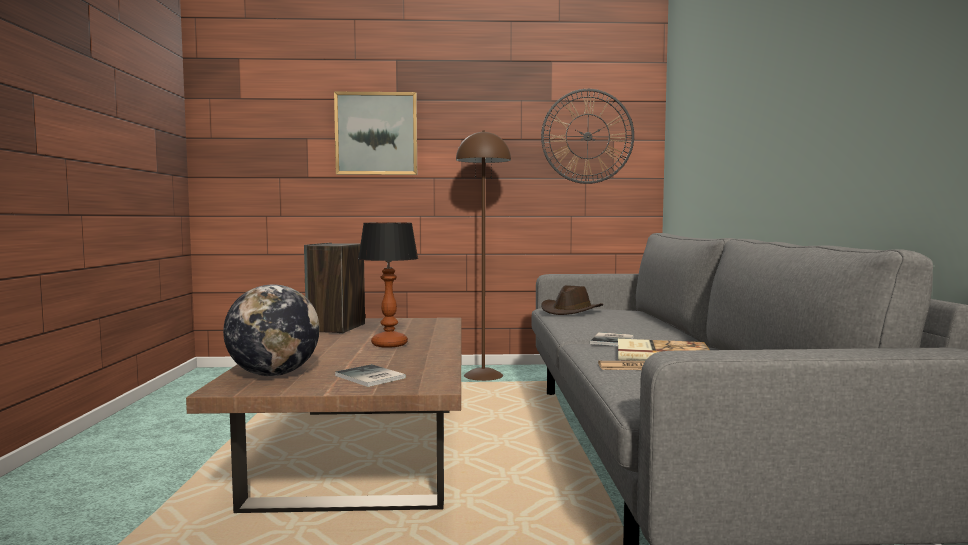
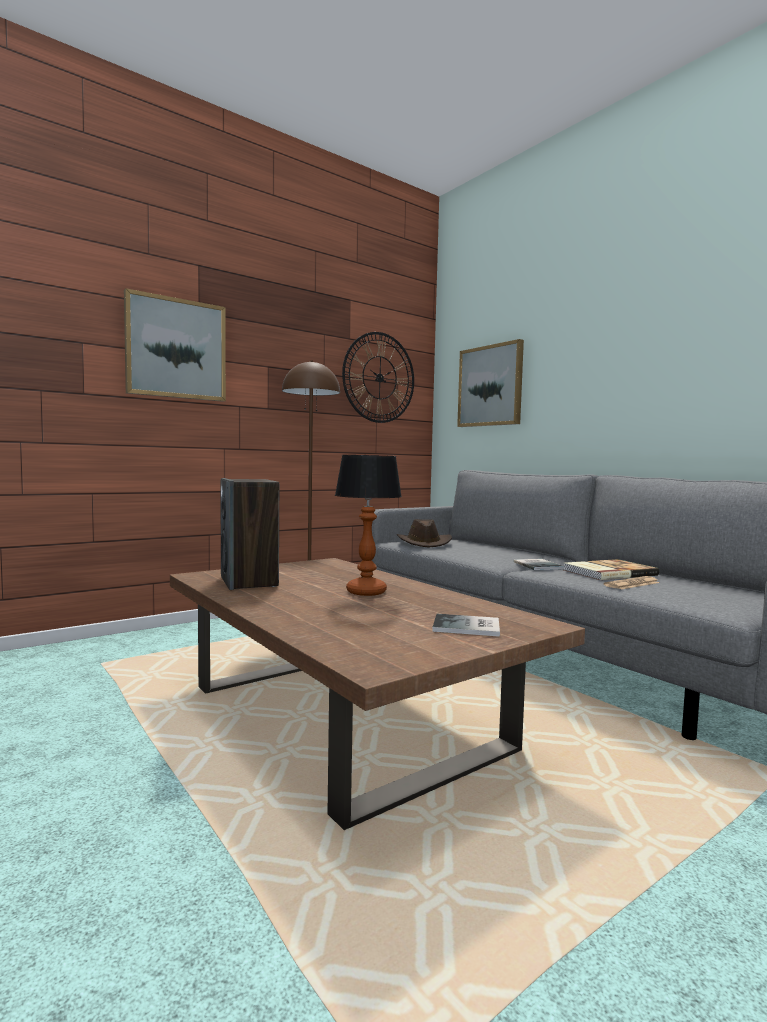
camera: 35 degrees left, 0 degrees up
(273, 374) = (368, 642): globe -> none
(696, 134) = (490, 386): none -> picture

